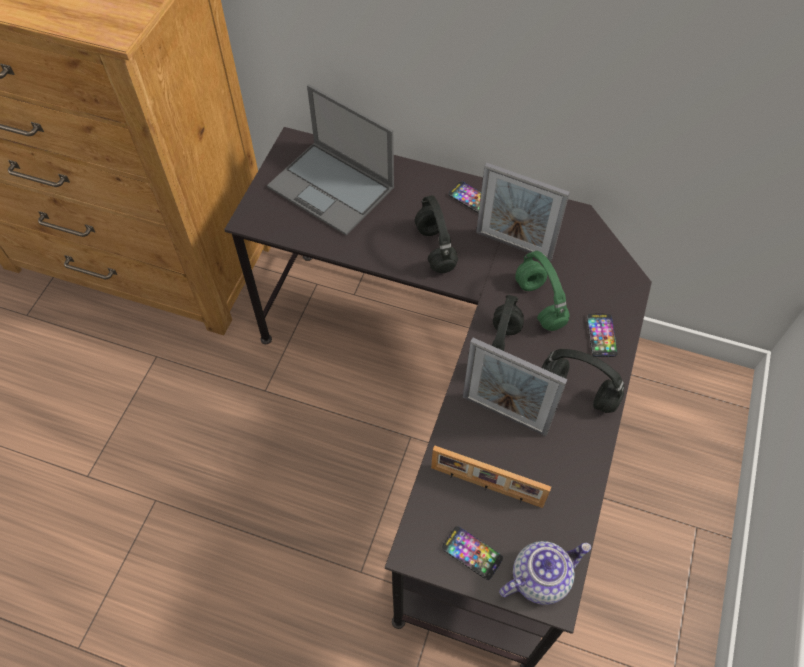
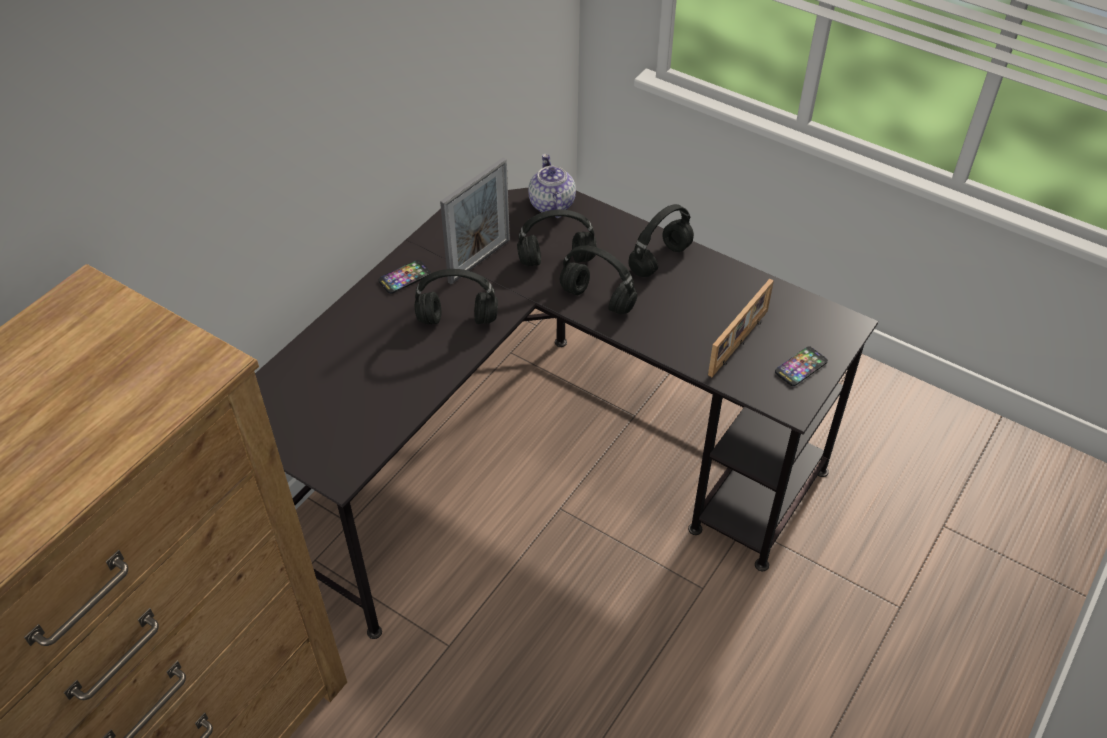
camera: 75 degrees left, 10 degrees down
(332, 188) = (330, 389): laptop -> none
(504, 415) = (669, 313): picture frame -> none
(540, 304) = (557, 260): green headphones -> black headphones
(540, 577) = (829, 328): teapot -> teapot (551, 204)
(601, 336) = (606, 229): phone -> none

